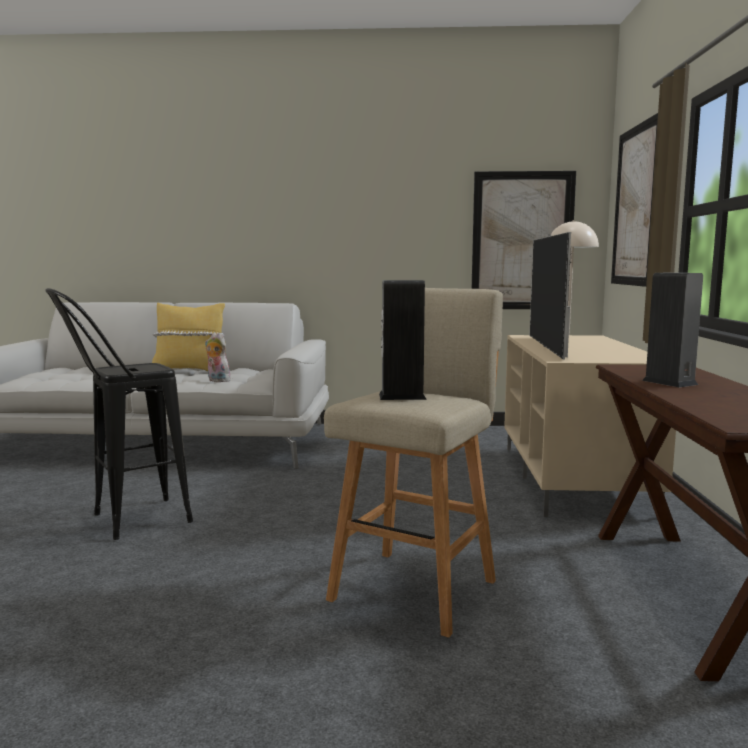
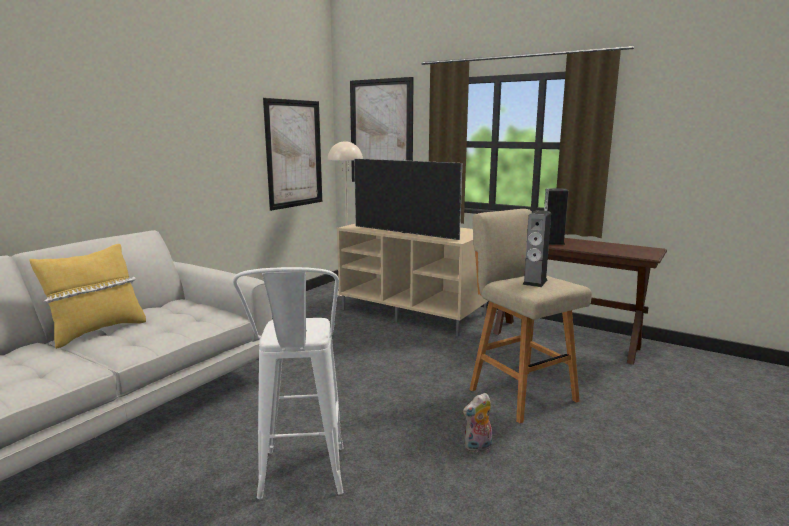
camera: 60 degrees left, 5 degrees up
(126, 522) = (301, 482): black stool -> white stool
(217, 381) = (179, 327): plush toy -> plush toy (478, 447)

